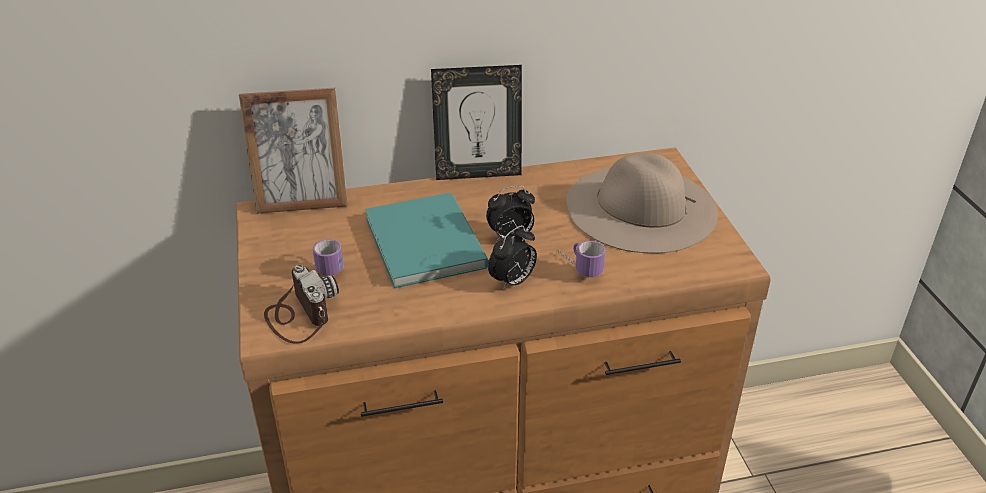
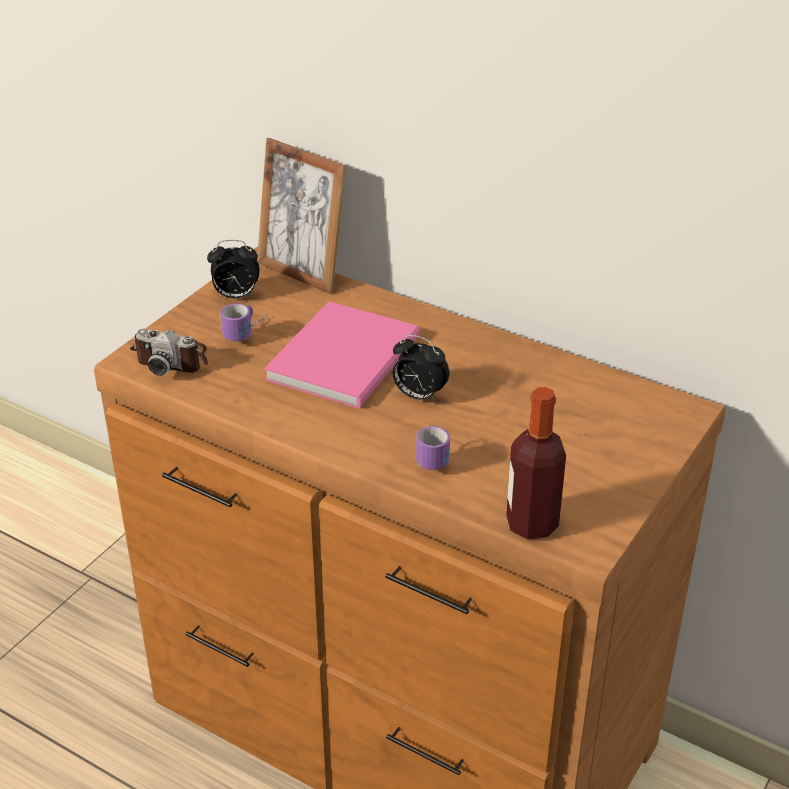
camera: 45 degrees right, 0 degrees up
(299, 315) = (172, 358): camera -> camera turned 90 degrees clockwise
(427, 239) = (349, 357): turquoise book -> pink book
(478, 173) = (481, 325): picture frame -> none
(512, 282) = (361, 432): alarm clock -> alarm clock (236, 296)
(640, 207) = (582, 440): beige hat -> none
(691, 271) = (532, 524): none -> bottle

